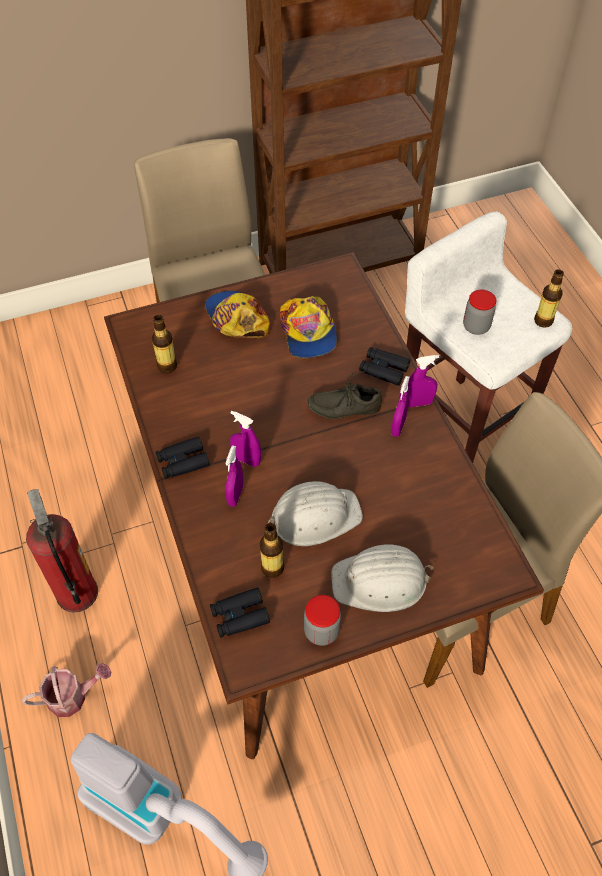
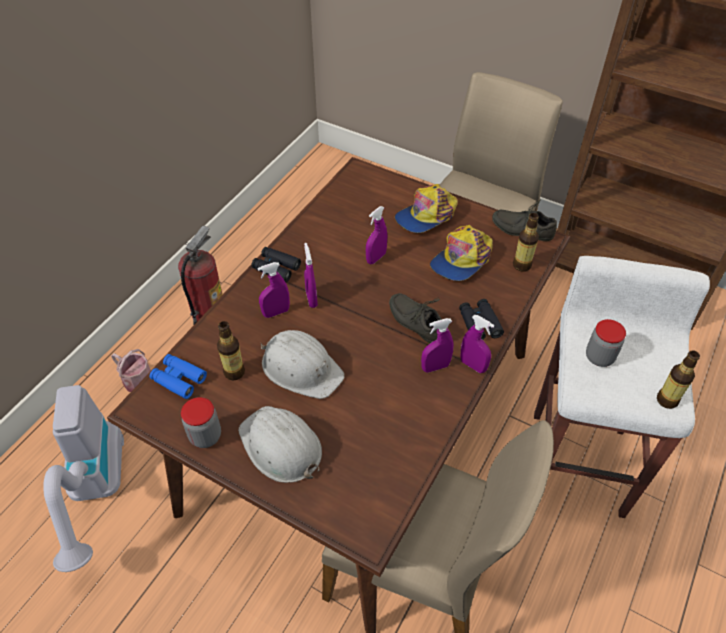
camera: 50 degrees right, 5 degrees down
(167, 366) = (345, 209): bottle -> bottle (521, 265)
(236, 318) = (426, 215): cap -> cap turned 150 degrees counterclockwise
(239, 616) = (179, 379): black binoculars -> blue binoculars
(247, 385) = (376, 258): none -> purple spray bottle
(317, 272) = (522, 228): none -> grey shoe

